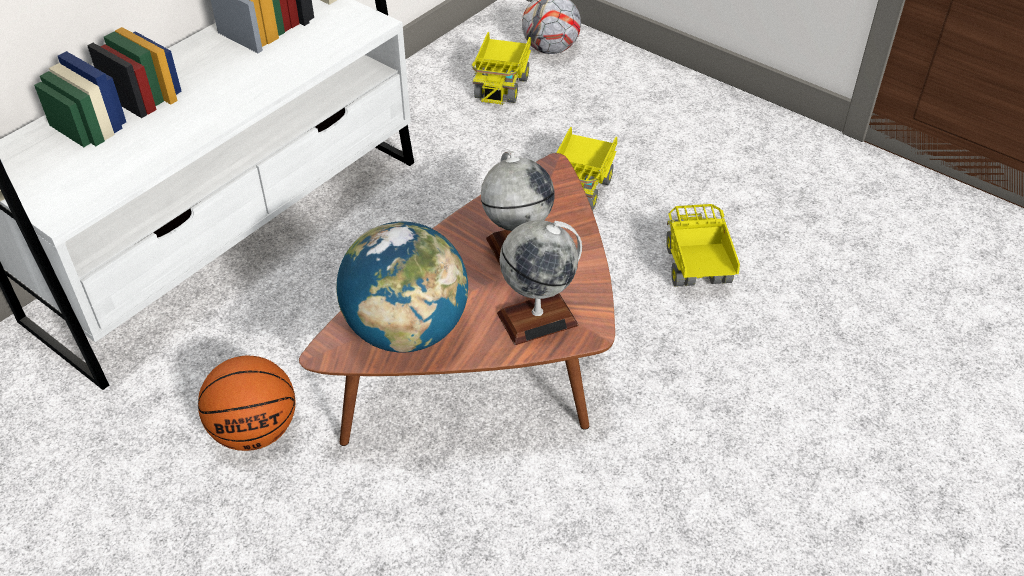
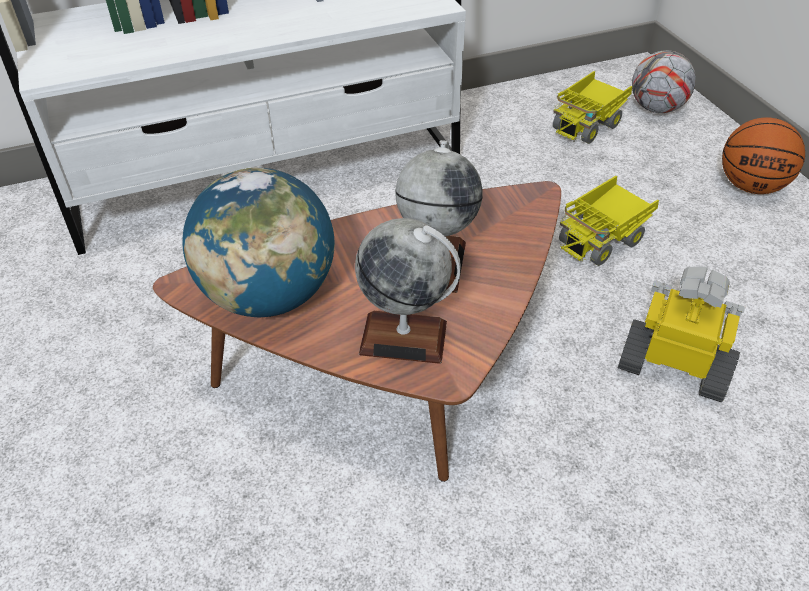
camera: 30 degrees right, 0 degrees up
(255, 431) = (155, 340): basketball -> basketball (750, 186)
(696, 269) = (673, 366): toy truck -> toy robot

